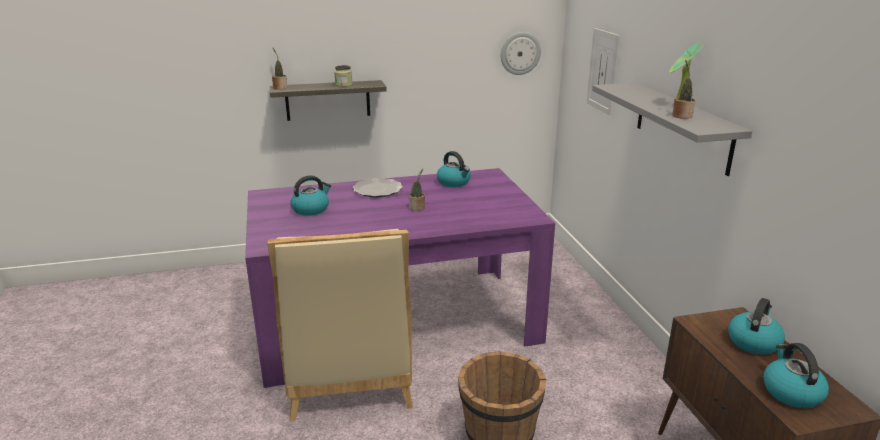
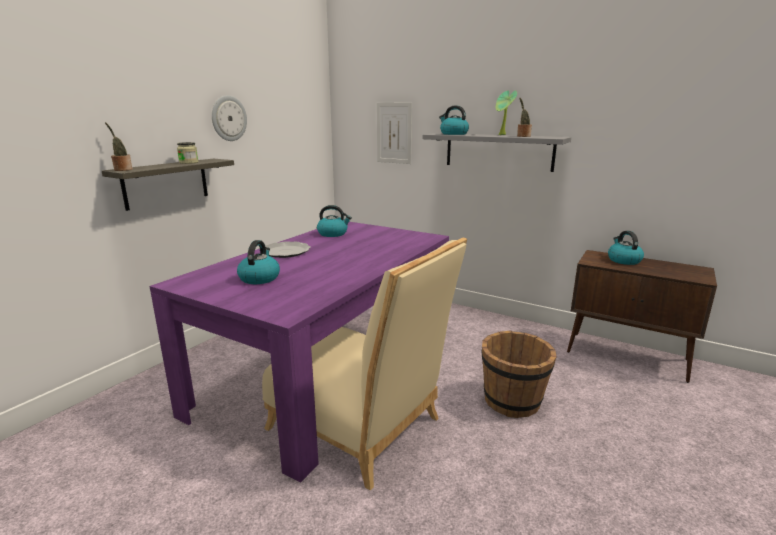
camera: 45 degrees left, 5 degrees down
(417, 208) = (347, 252): potted plant -> none
(520, 53) = (308, 131): wall clock -> wall clock (228, 118)
(791, 392) = (677, 272): kettle -> kettle (453, 134)

